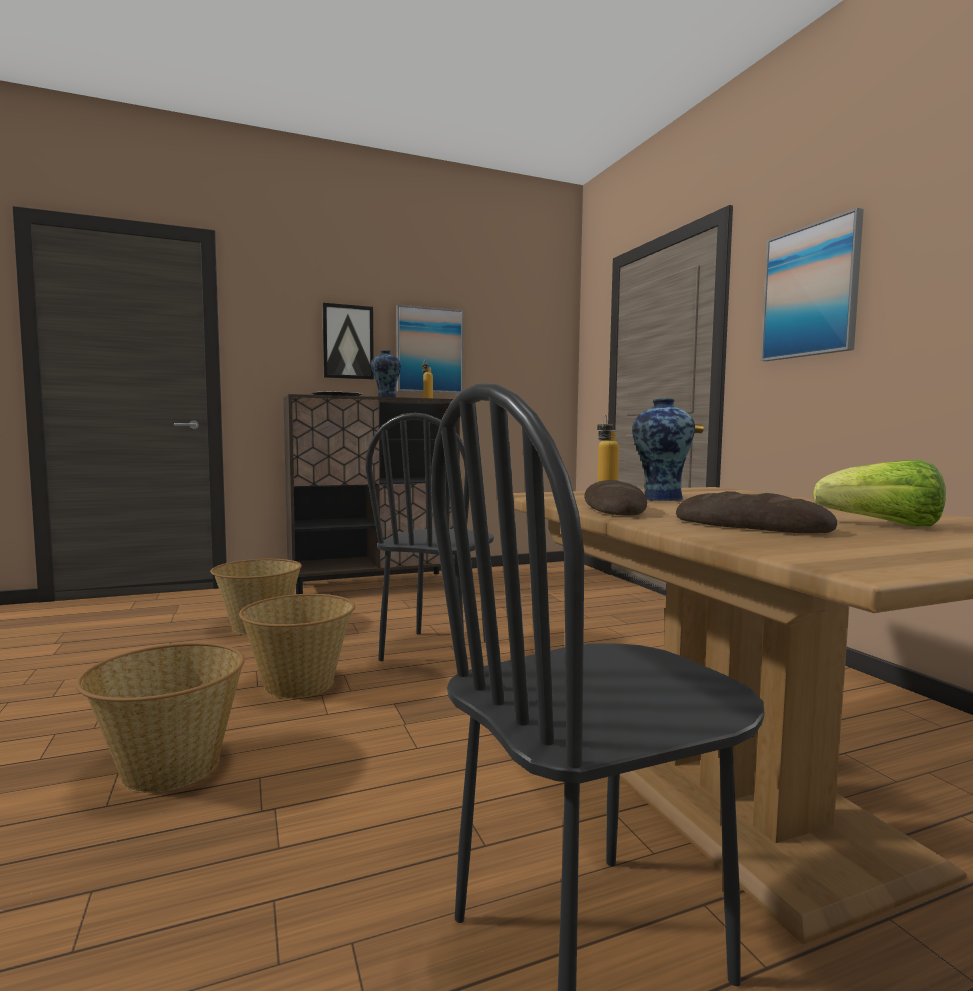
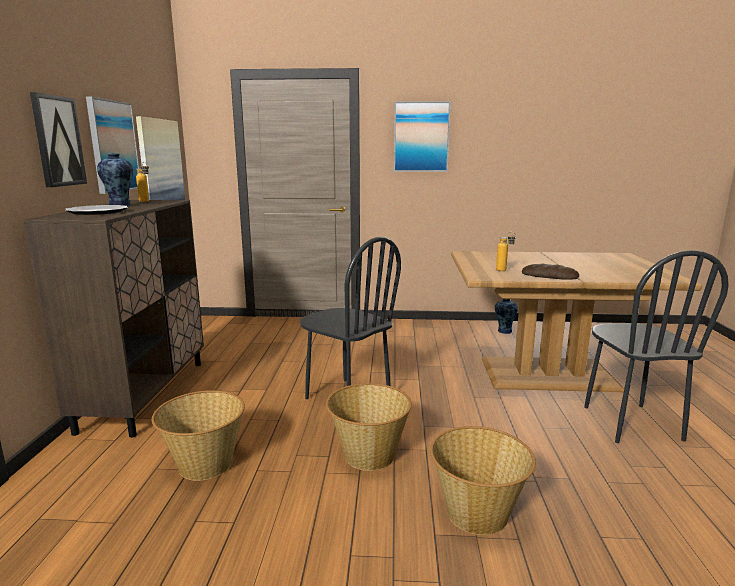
camera: 65 degrees left, 10 degrees up
(514, 377) = (160, 167): none -> picture
(660, 498) = (509, 265): vase -> vase (504, 331)
(750, 526) = (603, 273): bread -> none
(883, 525) = (597, 262): lettuce -> none

